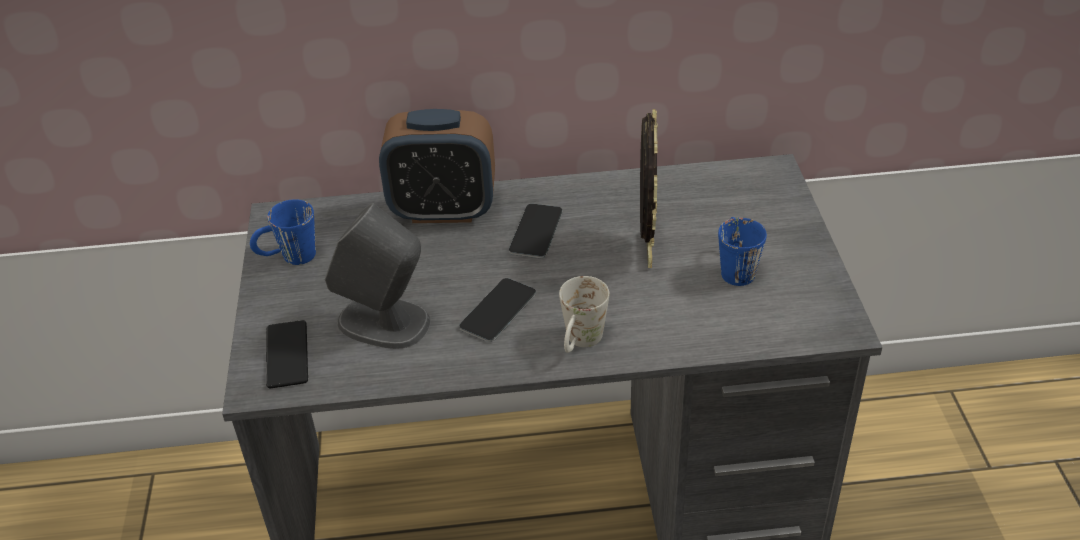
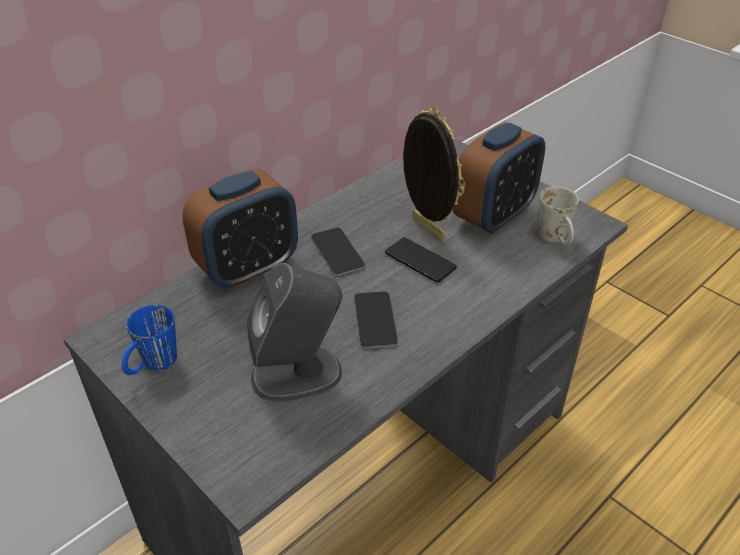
camera: 40 degrees left, 0 degrees up
(287, 355) = (243, 445): phone -> phone (420, 260)
(580, 343) = (458, 313): white mug -> white mug (556, 239)
(734, 267) = (494, 216): blue mug -> alarm clock

